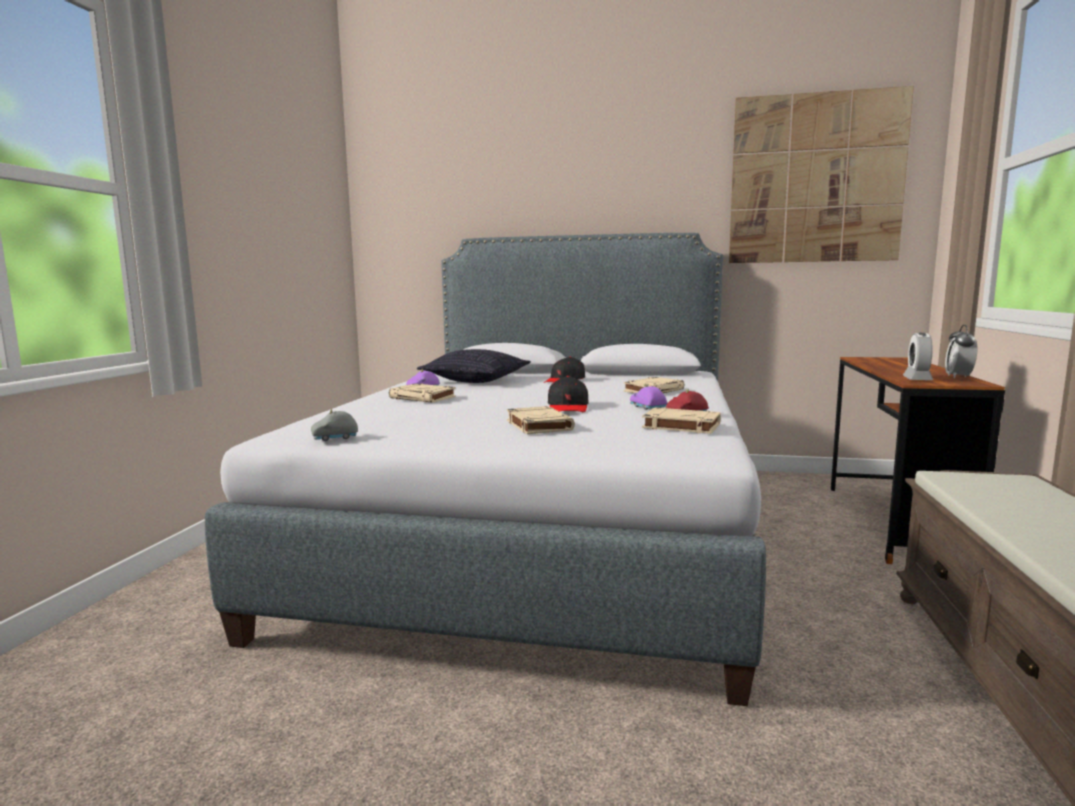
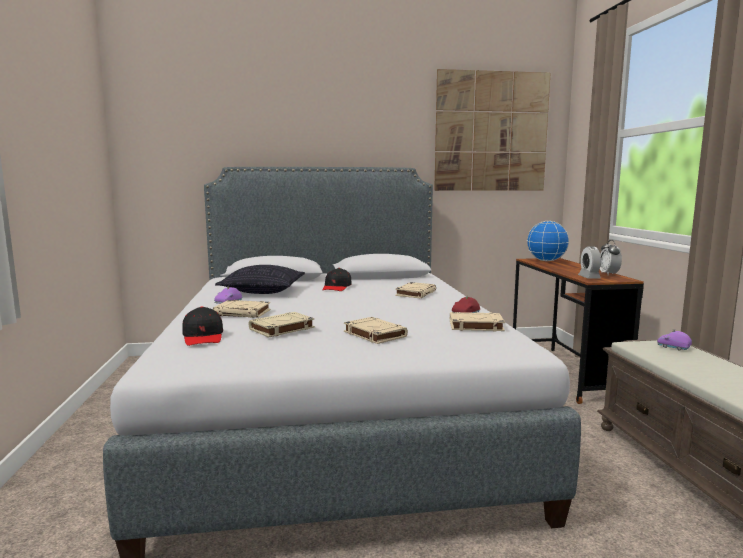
camera: 20 degrees left, 0 degrees up
(335, 438) = (220, 363): grey toy car -> none
(438, 413) = (281, 329): none -> beige book
(568, 407) = (373, 314): black cap -> black cap (203, 336)
(647, 407) = (431, 310): purple toy car -> purple toy car (673, 347)
(882, 360) = (546, 261): none -> globe

